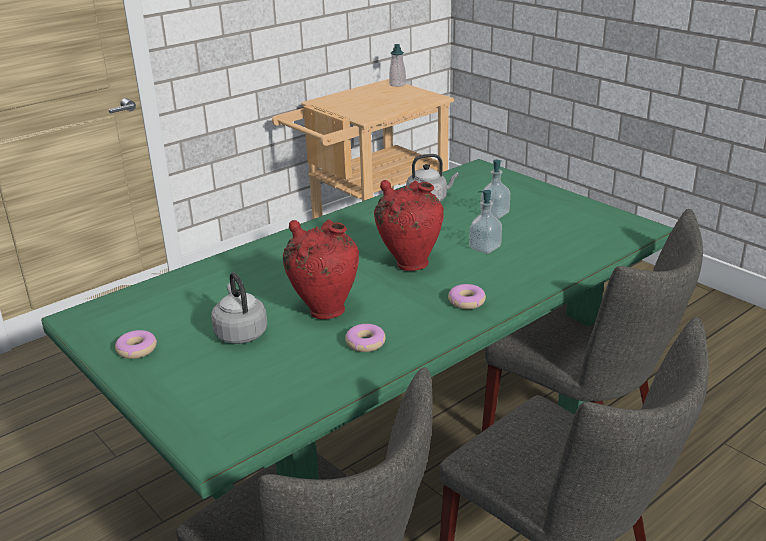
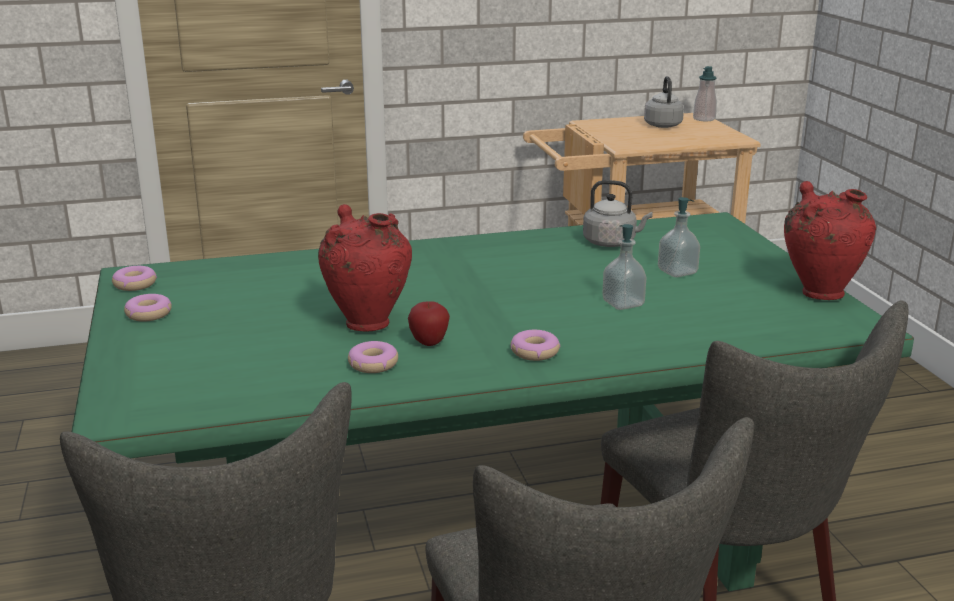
camera: 25 degrees right, 5 degrees down
(92, 326) = (135, 284): none -> donut
(240, 333) = (259, 323): grey kettle -> grey kettle (662, 124)
(387, 314) = (429, 343): none -> apple
(409, 263) = (514, 300): red vase -> red vase (820, 293)

